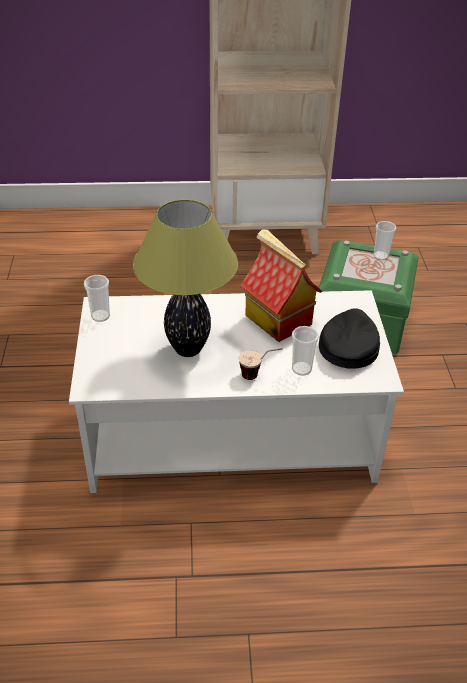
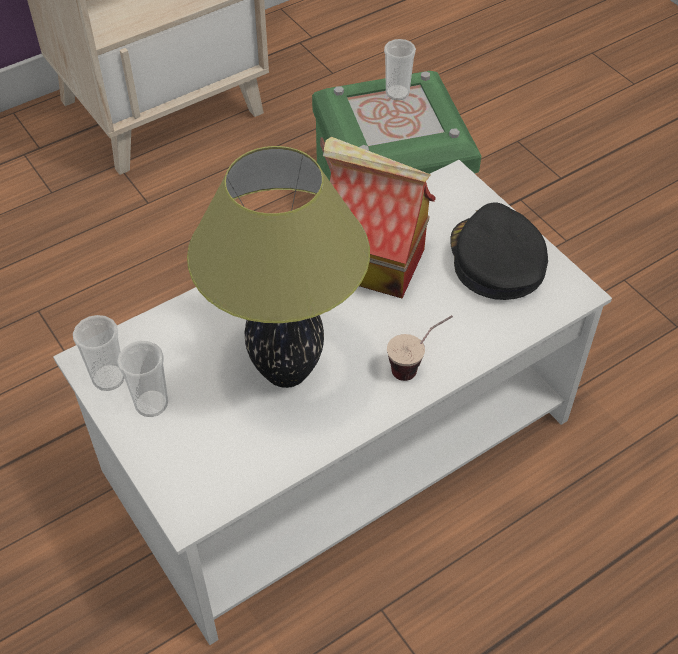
camera: 30 degrees left, 10 degrees up
(301, 369) = (464, 327): cup -> cup (151, 404)

